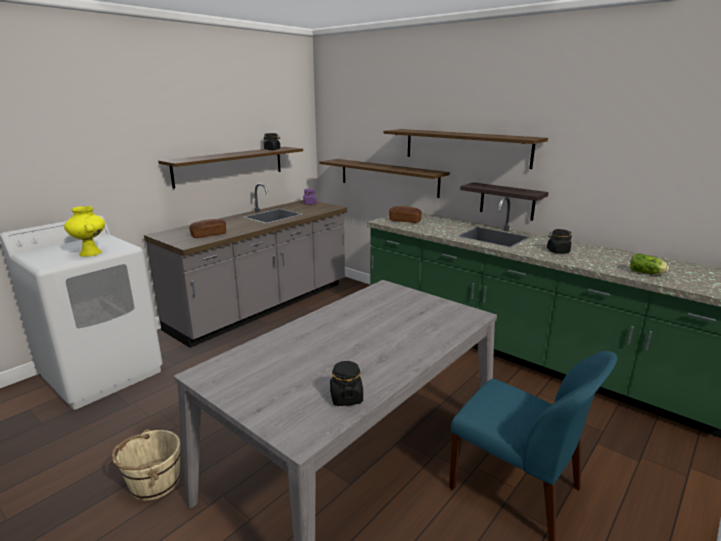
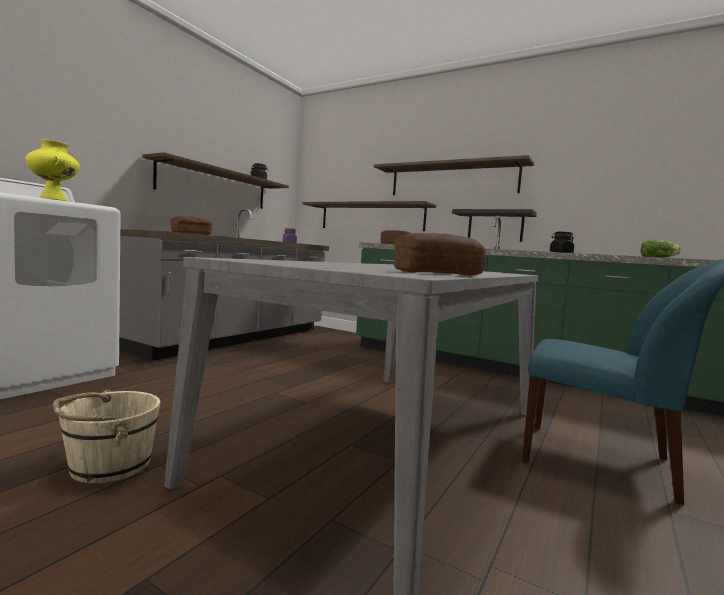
camera: 10 degrees left, 15 degrees down
(346, 398) = (437, 273): black jar -> bread

